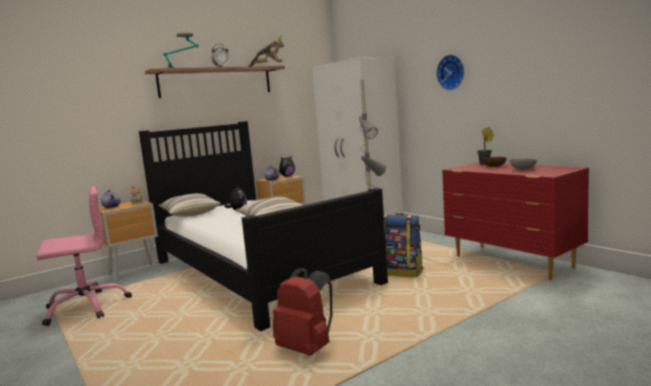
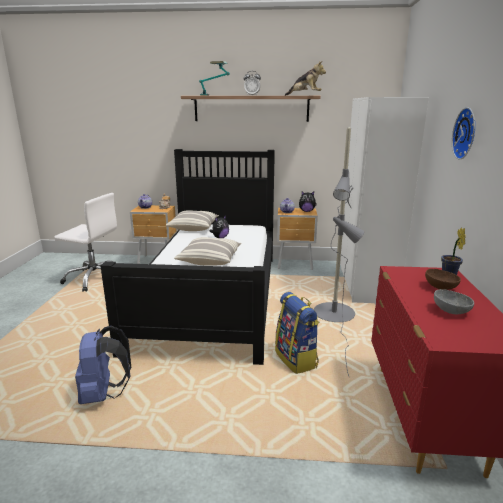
camera: 40 degrees right, 10 degrees up
(86, 307) = (95, 278): pink office chair -> white office chair
(307, 348) = (104, 394): red backpack -> blue backpack

